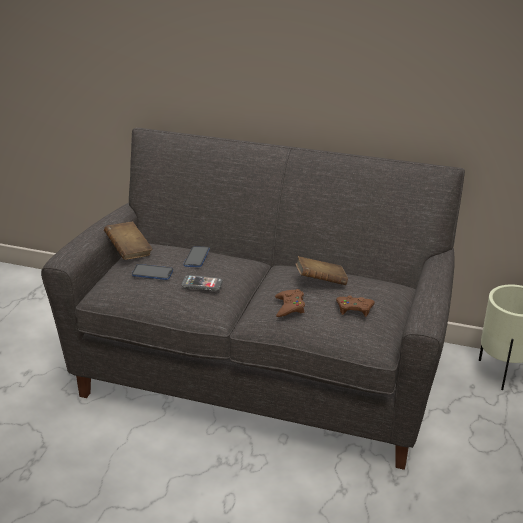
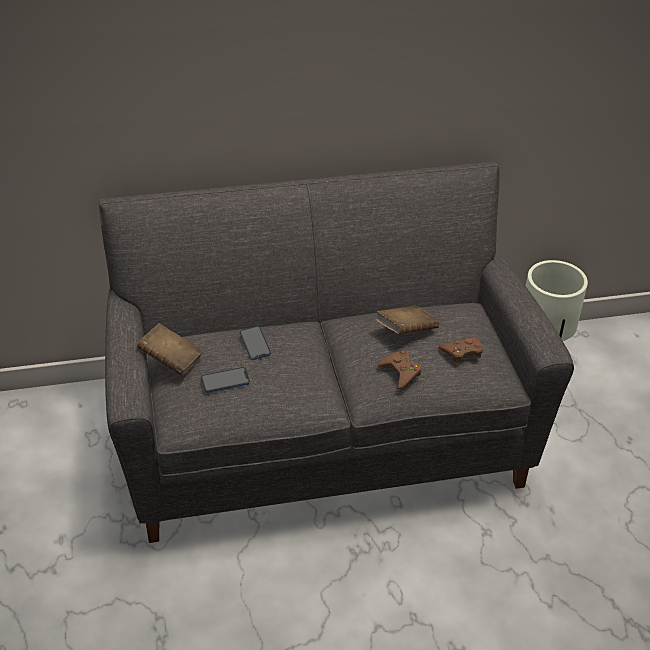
camera: 30 degrees left, 10 degrees up
(202, 284) = (290, 376): phone -> none

